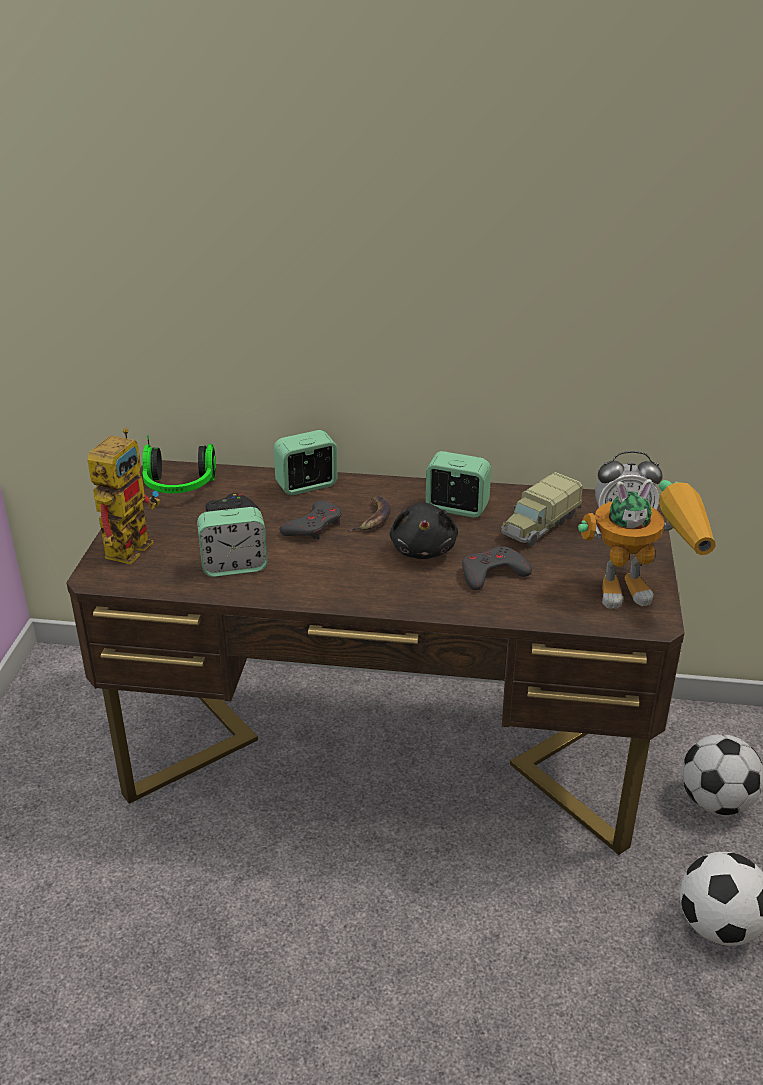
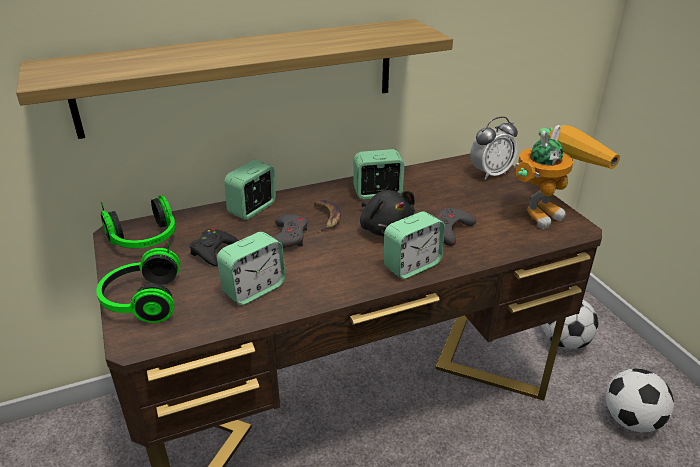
camera: 30 degrees left, 0 degrees up
(131, 543) = (141, 301): toy robot -> headphones
(322, 333) = (241, 76): none -> shelf
(409, 596) = (412, 266): none -> alarm clock
(539, 525) = (443, 189): toy truck -> none

